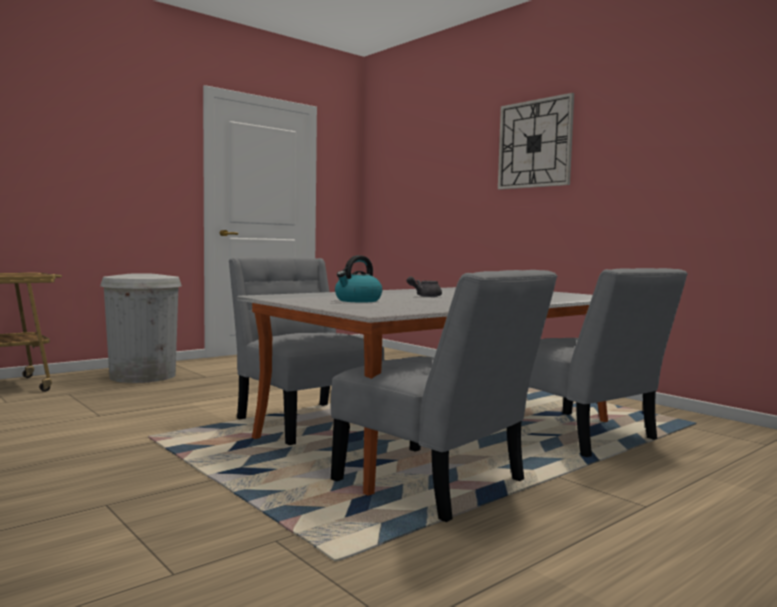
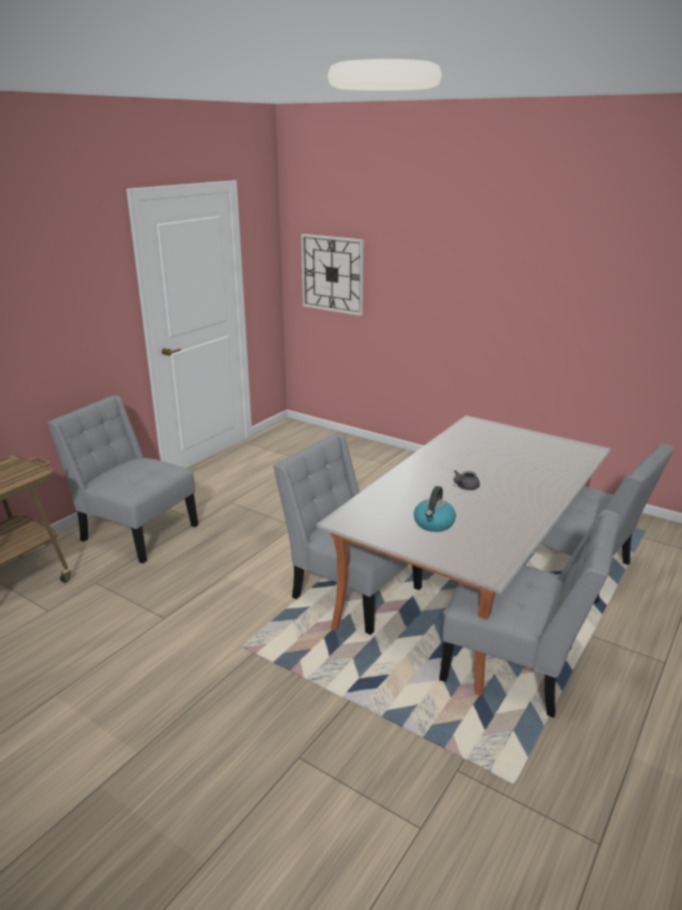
camera: 15 degrees left, 20 degrees up
(143, 376) = (135, 531): white trash can -> grey chair
(535, 144) = (499, 258): wall clock -> wall clock (332, 274)

